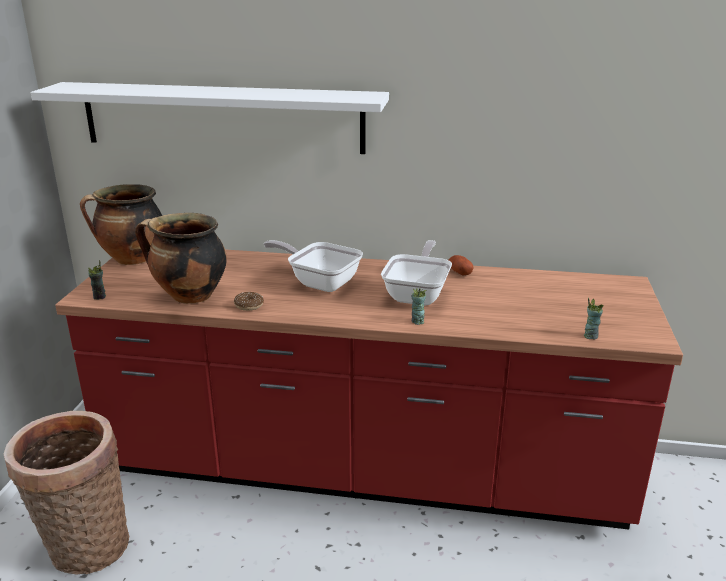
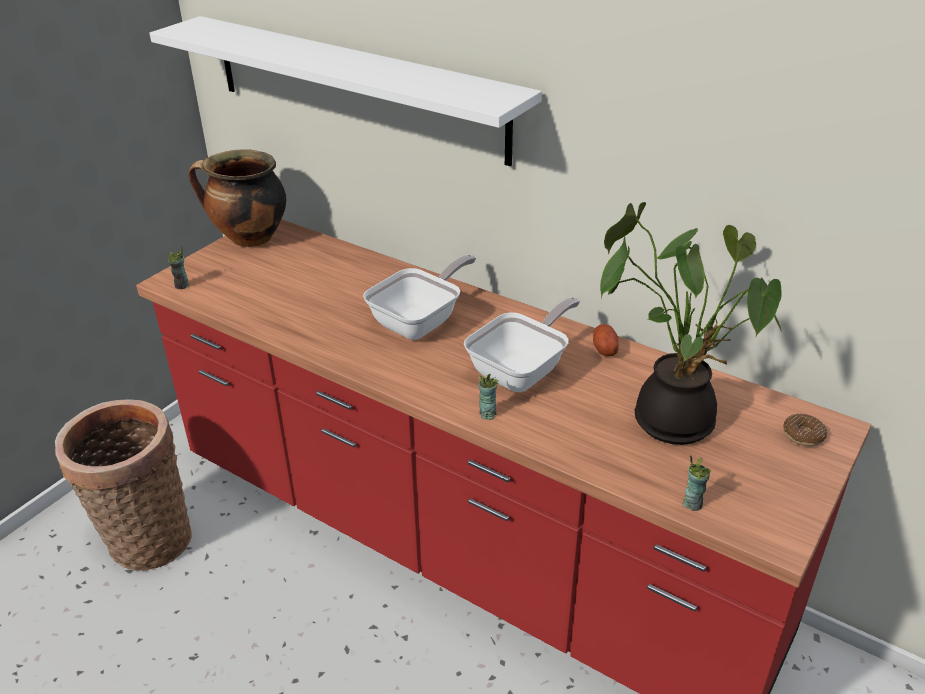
camera: 25 degrees right, 10 degrees up
(189, 296) = (267, 307): cooking pot -> none
(249, 305) = (318, 337): donut -> donut (803, 435)
(319, 282) = (421, 322): frying pan -> frying pan turned 75 degrees clockwise
(537, 297) = (674, 417): none -> potted plant

